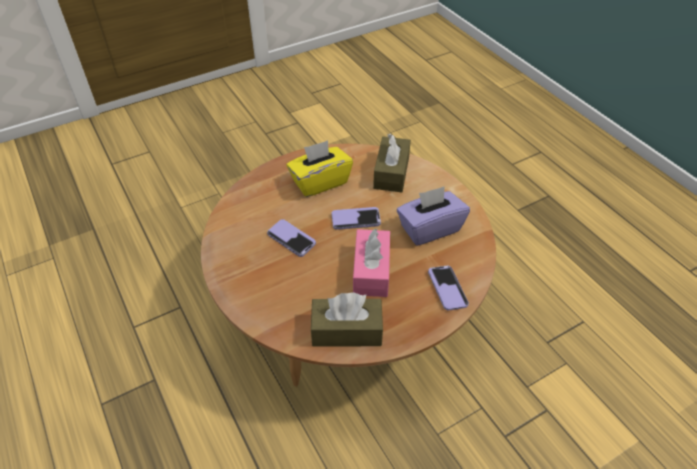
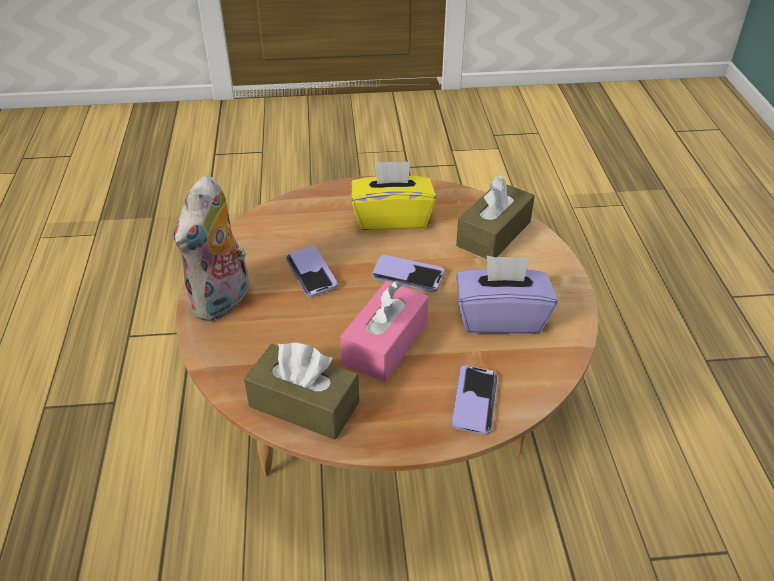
camera: 25 degrees right, 5 degrees down
(244, 280) = (223, 302): none -> plush toy

